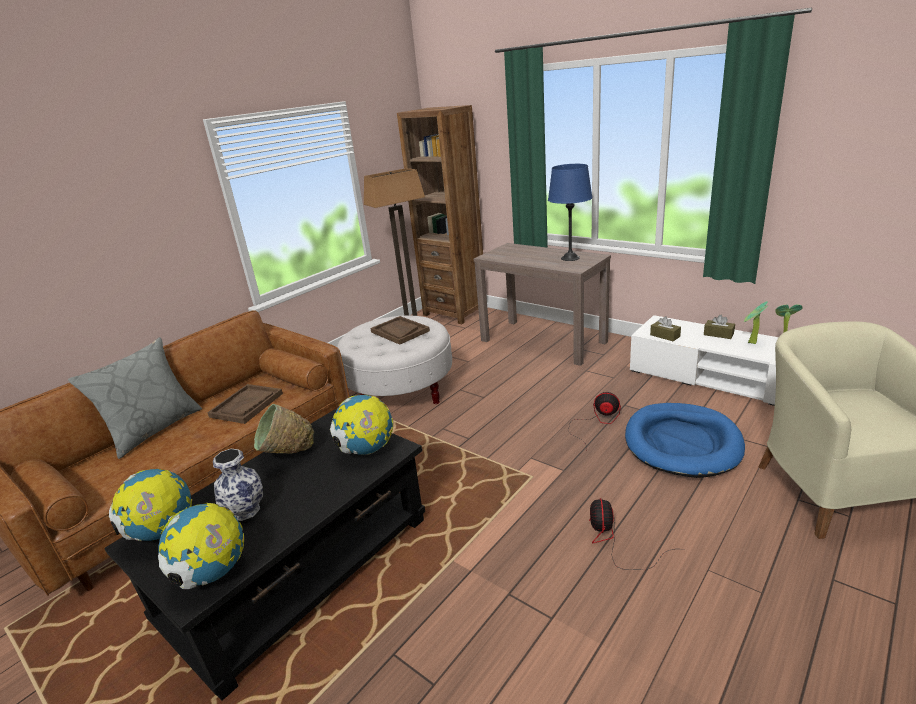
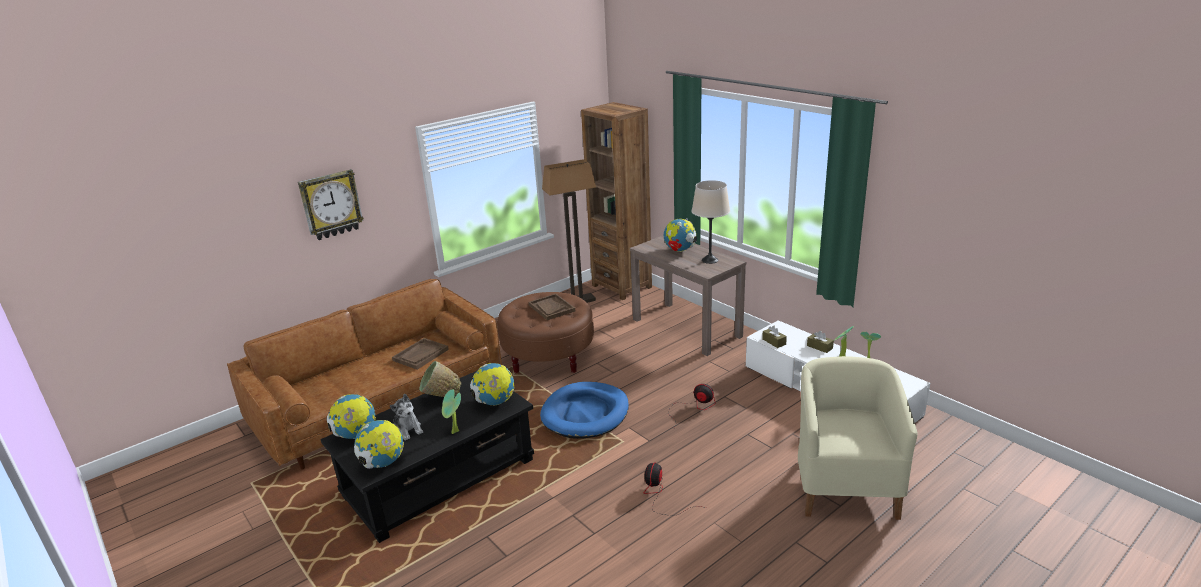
camera: 10 degrees right, 0 degrees up
(96, 220) = (331, 204): none -> wall clock
(154, 429) = (353, 364): grey pillow -> none
(246, 510) = (408, 429): vase -> plush toy
(320, 503) = (455, 433): none -> potted plant
(400, 390) = (548, 356): white ottoman -> brown ottoman
(530, 254) = (679, 250): none -> globe
(570, 258) = (710, 260): blue table lamp -> beige table lamp
(682, 443) = (751, 434): blue dog bed -> blue dog bed (585, 413)

